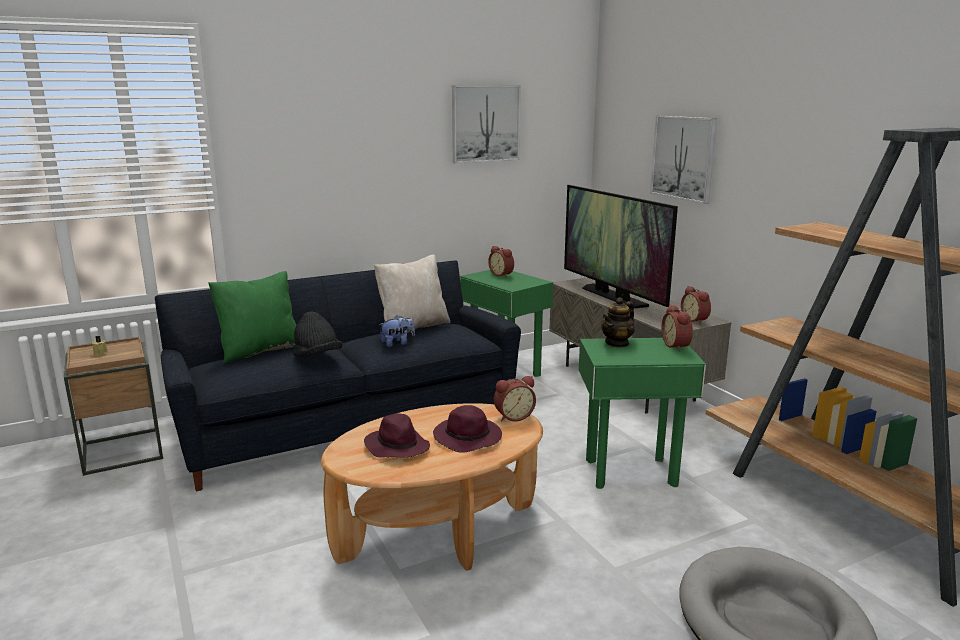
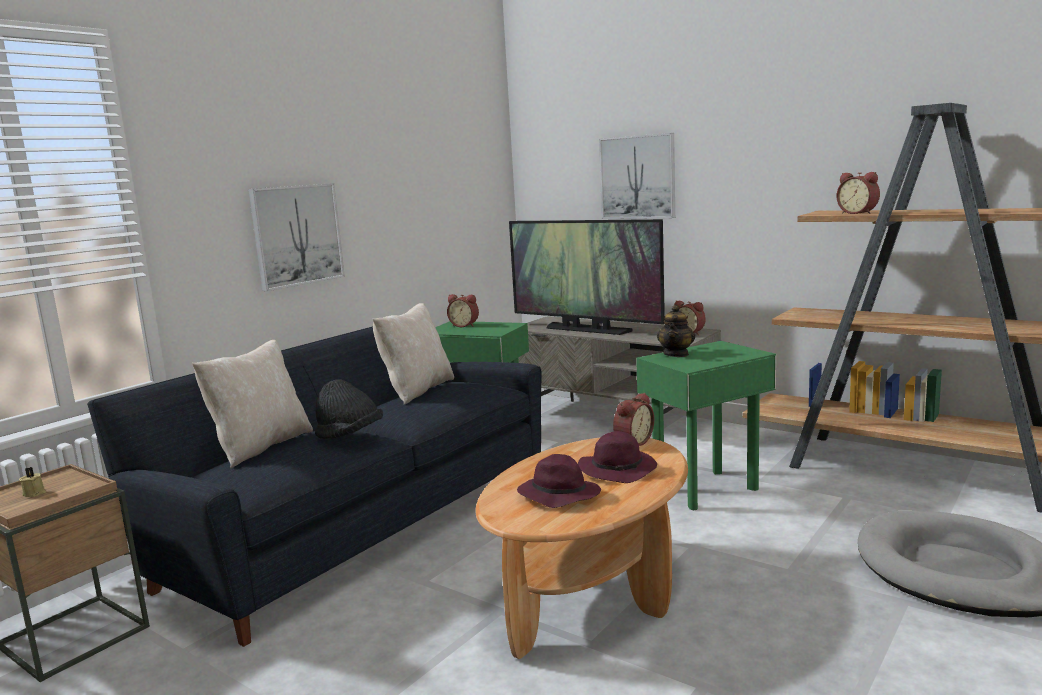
camera: 25 degrees left, 5 degrees down
(259, 351) = (260, 447): green pillow -> beige pillow
(397, 343) = (423, 407): plush toy -> none
(485, 123) = (421, 159): picture -> picture (297, 235)
(677, 346) = (730, 346): alarm clock -> alarm clock (858, 213)

